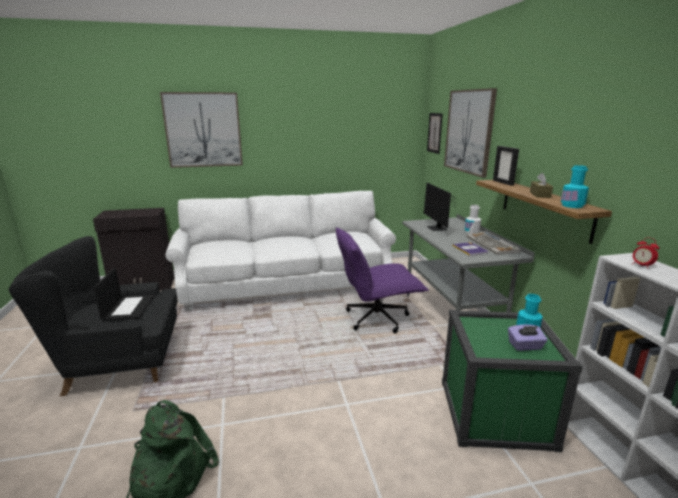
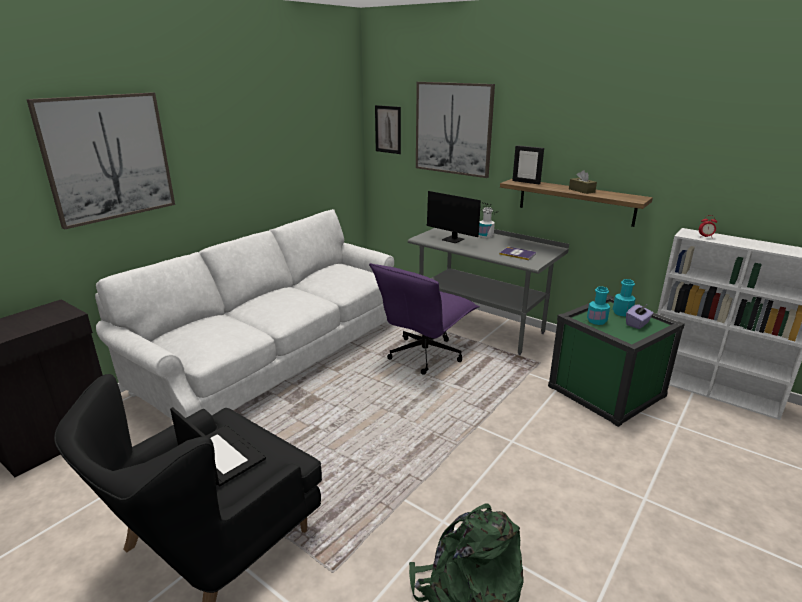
camera: 40 degrees left, 5 degrees up
(492, 244) = (523, 244): keyboard -> none
(572, 206) = (625, 197): turquoise bottle -> turquoise bottle (596, 321)

